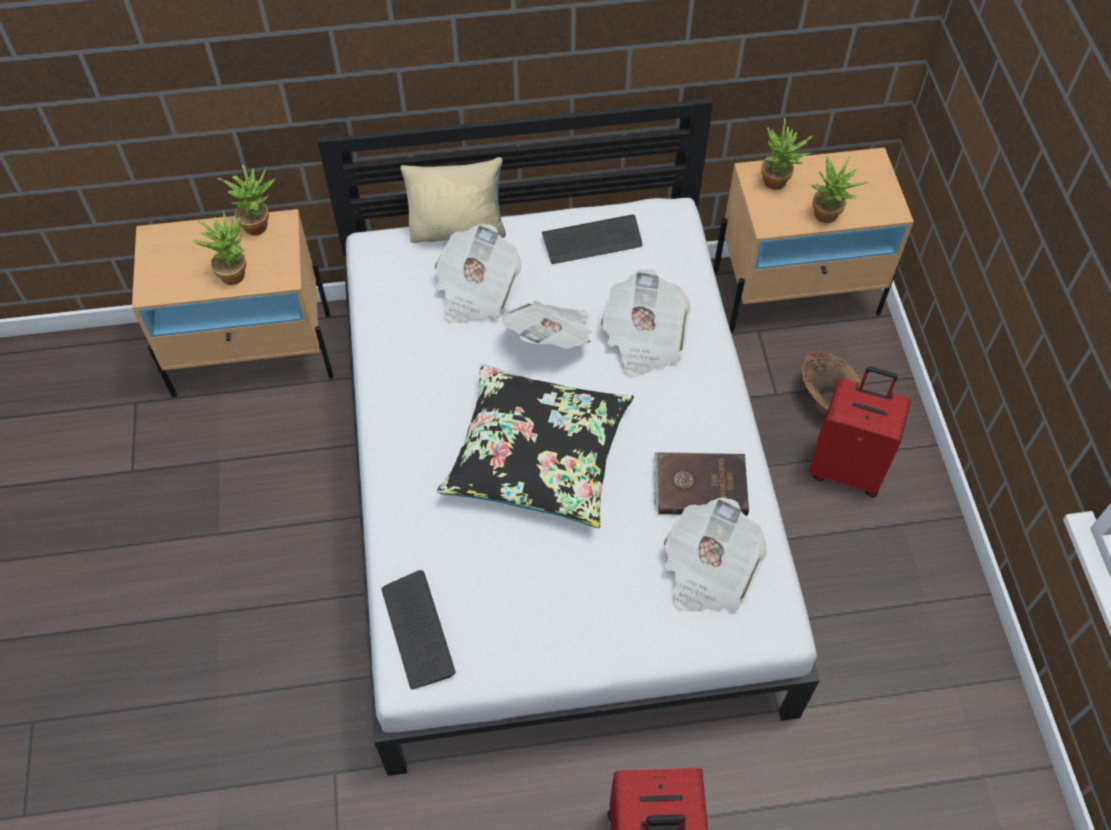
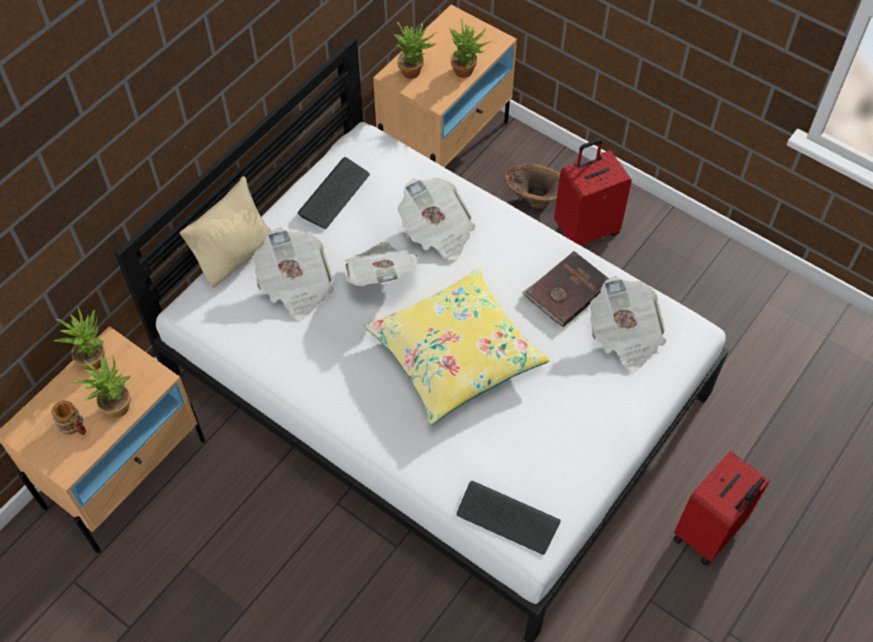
camera: 45 degrees left, 0 degrees up
(189, 265) = (74, 427): none -> mug
(538, 455) = (455, 354): black pillow -> yellow pillow

